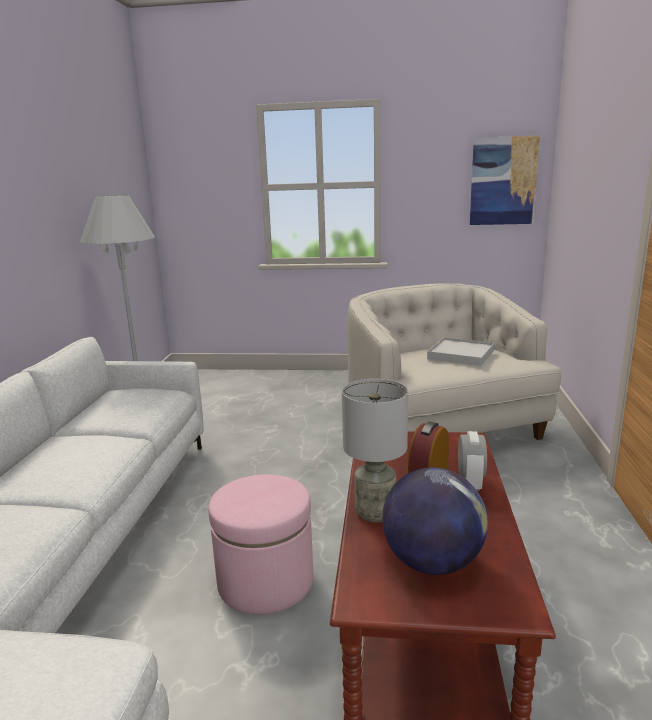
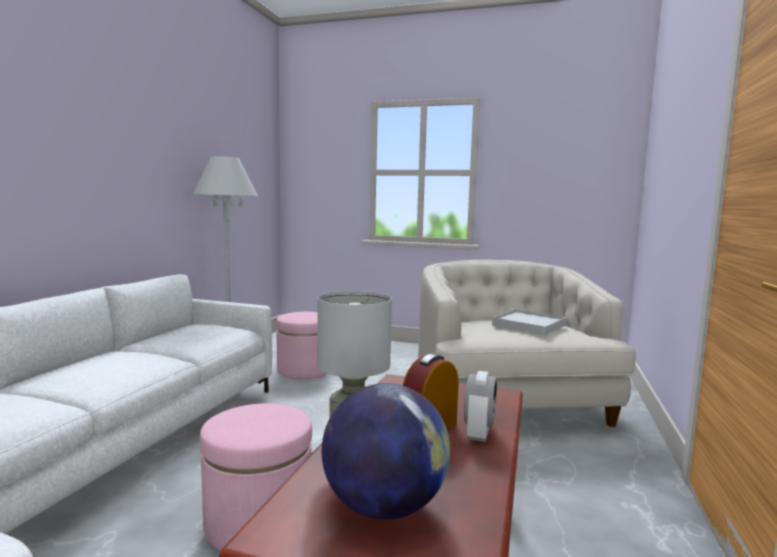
camera: 10 degrees right, 10 degrees down
(226, 417) = (304, 370): none -> pink ottoman
(503, 181) = (594, 174): picture -> none

